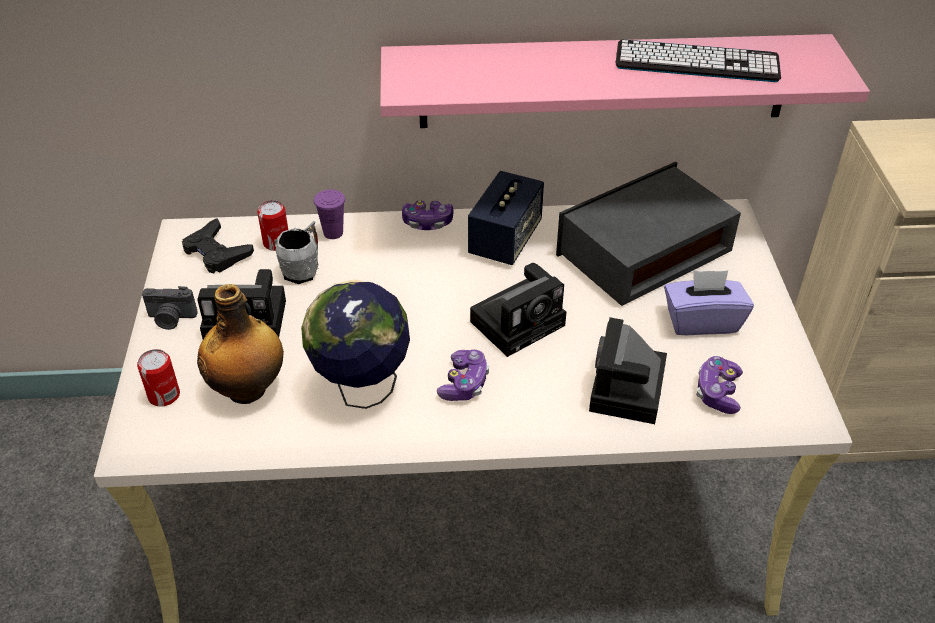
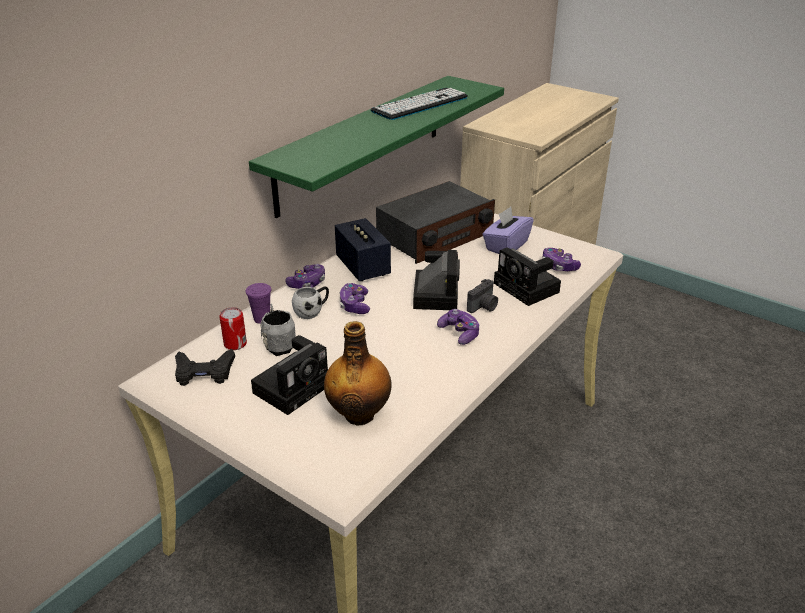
camera: 50 degrees left, 10 degrees down
(164, 395) = (316, 454): can -> none
(171, 319) = (242, 420): camera -> camera (483, 307)
(362, 390) = (418, 370): globe -> none
(383, 255) = (312, 311): none -> white mug
(426, 277) = (354, 305): none -> game controller
(604, 81) = (362, 142): pink shelf -> green shelf
(643, 252) = (435, 235): radio -> radio turned 135 degrees counterclockwise

